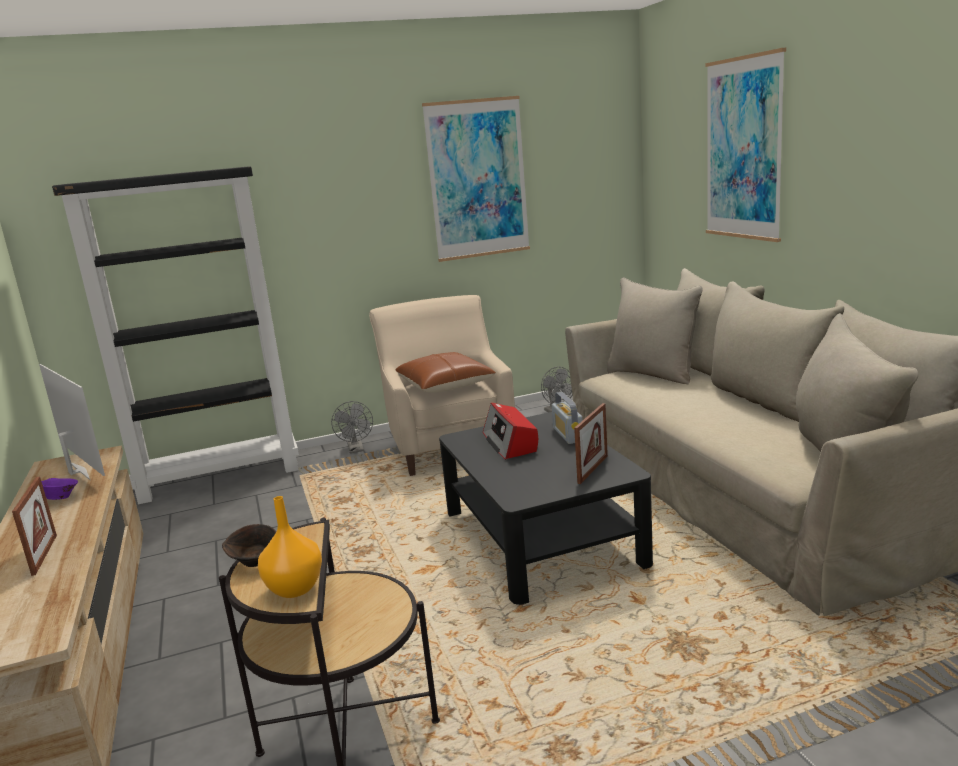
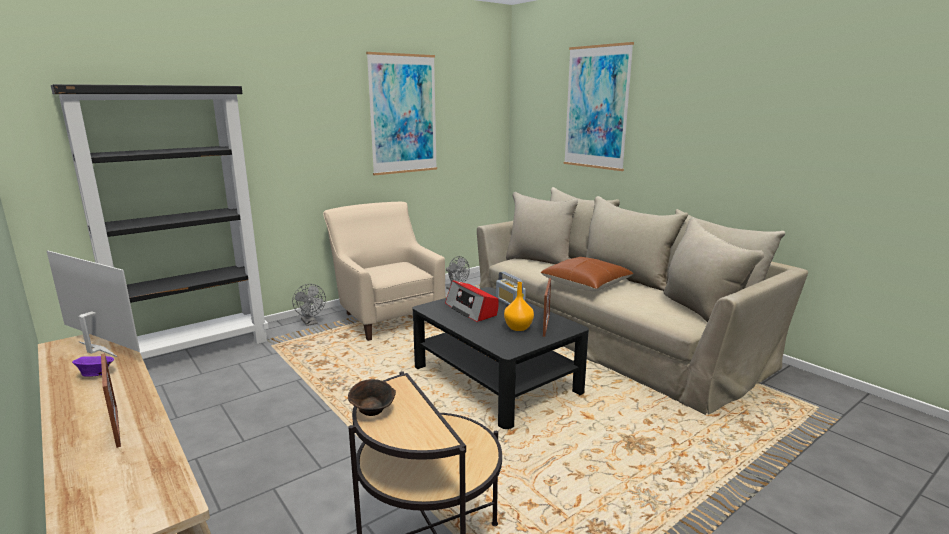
camera: 20 degrees left, 0 degrees up
(296, 588) = (428, 429): orange vase -> orange vase (519, 327)
(445, 385) = (391, 269): brown pillow -> brown pillow (585, 284)

